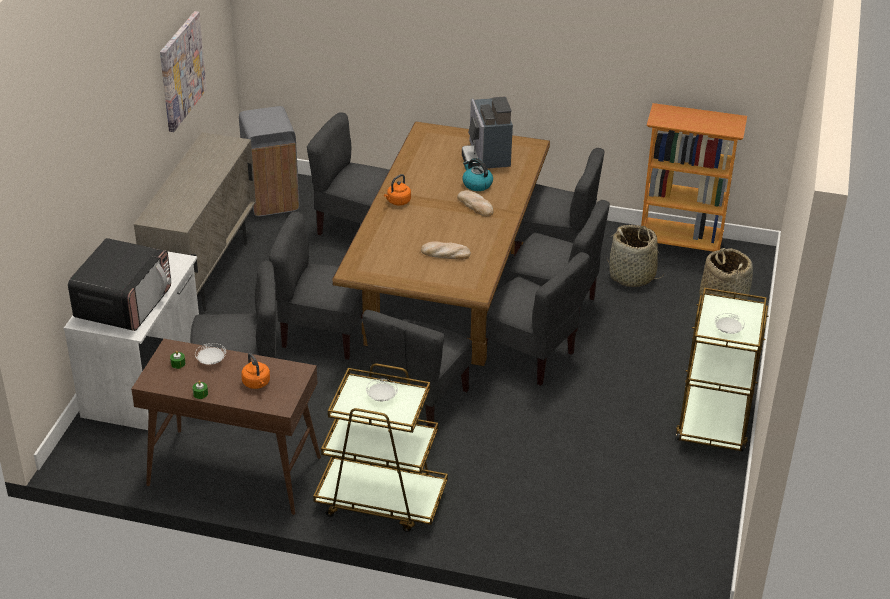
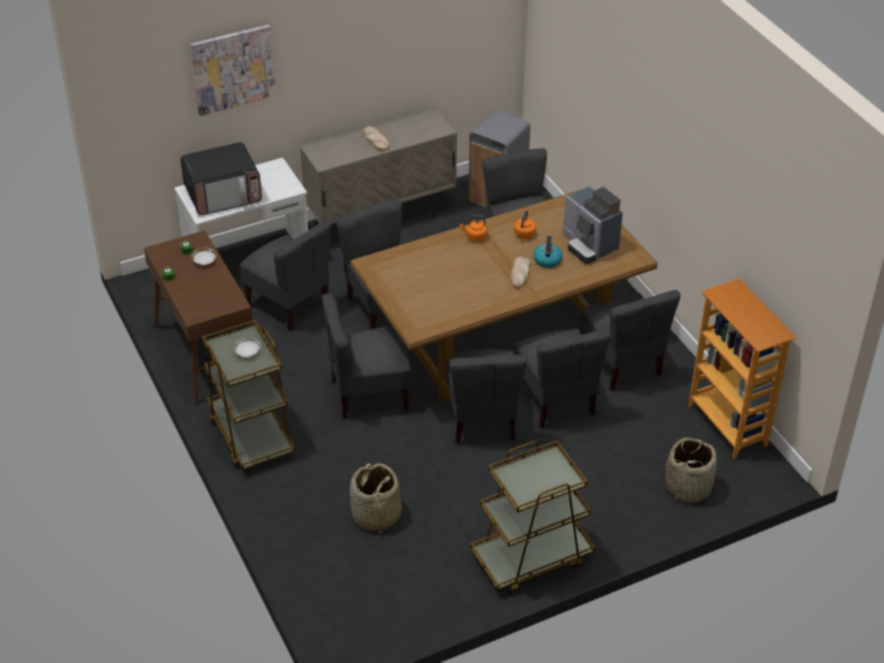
camera: 50 degrees right, 5 degrees up
(181, 71) = (417, 51): picture -> picture (233, 69)
(257, 383) = (204, 293): orange kettle -> orange kettle (524, 235)
(445, 253) = (442, 292): bread -> bread (375, 140)
(486, 157) = (589, 245): coffee machine -> coffee machine turned 75 degrees counterclockwise
(632, 276) = (650, 420): basket -> basket (376, 516)
(728, 330) = (524, 481): white plate -> none

